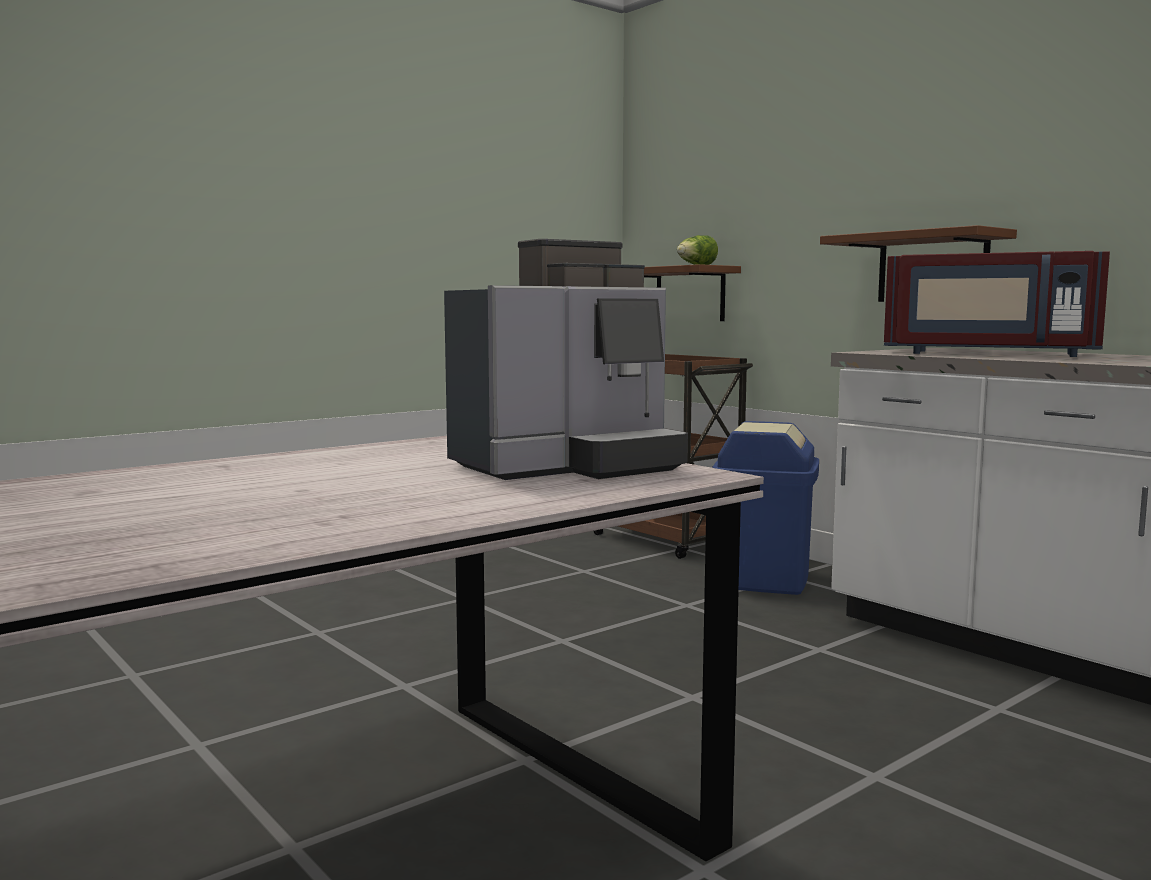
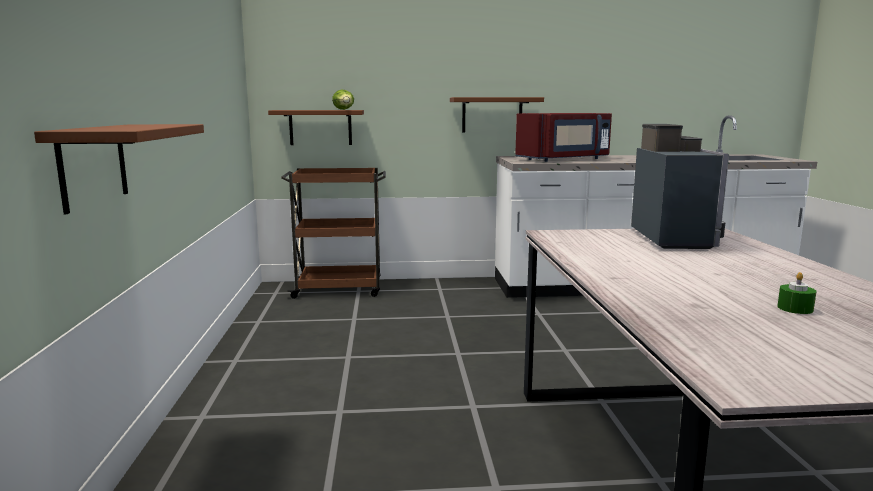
camera: 55 degrees left, 5 degrees up
(91, 519) = (795, 308): none -> green candle
(125, 301) = (93, 165): none -> brown shelf
(762, 579) = (435, 293): blue trash can -> none

